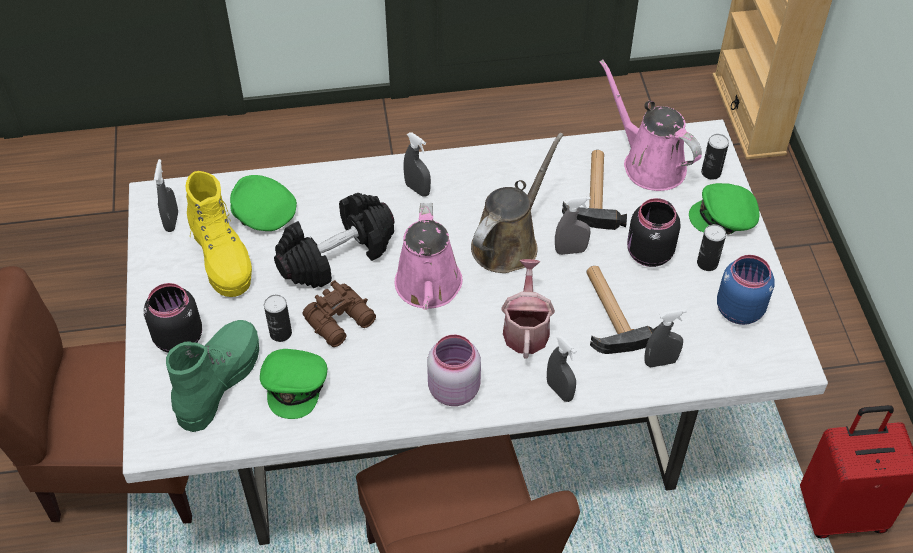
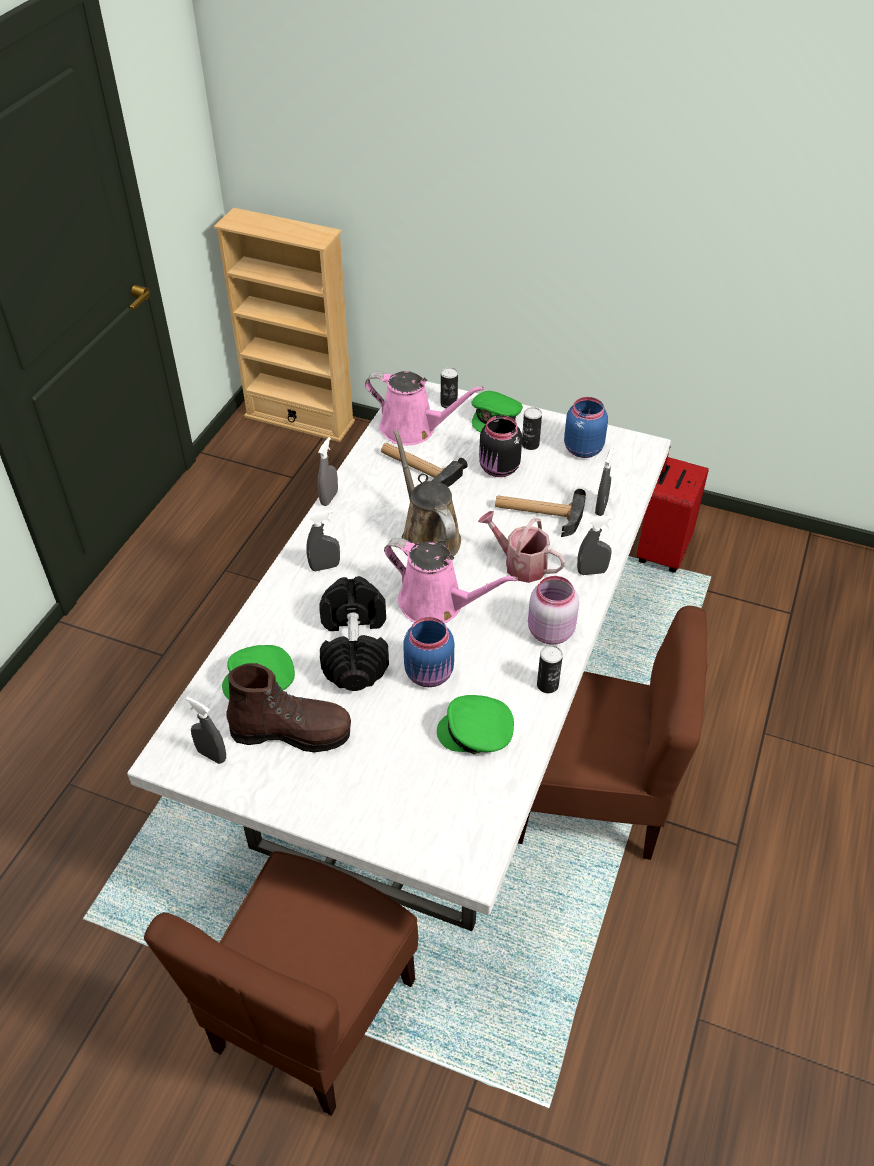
camera: 60 degrees left, 5 degrees down
(178, 337) = (360, 802): black jar -> none
(218, 381) = (434, 788): green boot -> none
(222, 259) = (292, 732): yellow boot -> brown boot
(280, 333) = (412, 722): can -> can (547, 685)
(295, 385) = (476, 733): green cap -> green cap turned 150 degrees clockwise
(342, 321) = (430, 674): brown binoculars -> blue jar
(570, 250) = (463, 507): grey spray bottle -> grey spray bottle (329, 498)
(649, 163) = (413, 429): pink watering can -> pink watering can turned 150 degrees counterclockwise

